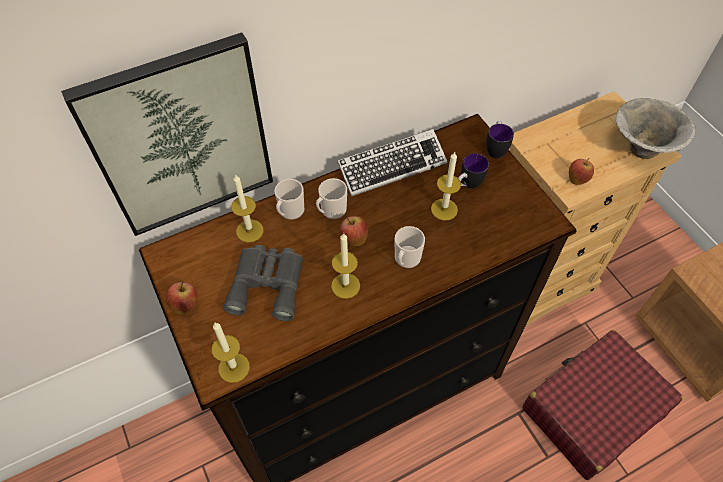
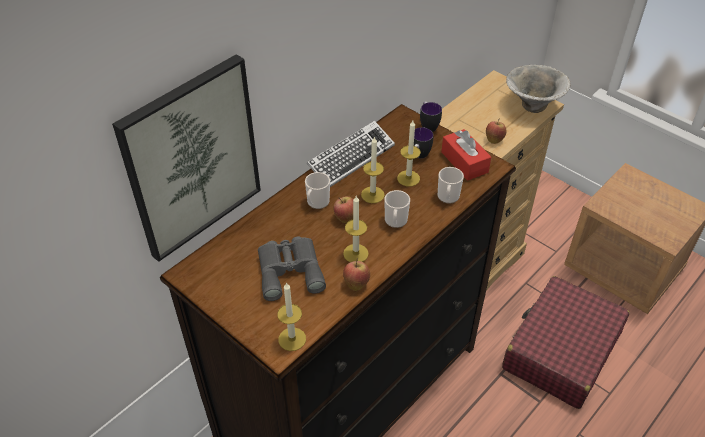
camera: 20 degrees left, 10 degrees down
(185, 305) = (226, 305): apple -> apple (356, 283)
(249, 231) = (254, 235): candle -> candle (372, 195)
(290, 212) = (282, 212): mug -> mug (448, 197)
(517, 207) = (464, 162): none -> red tissue box

